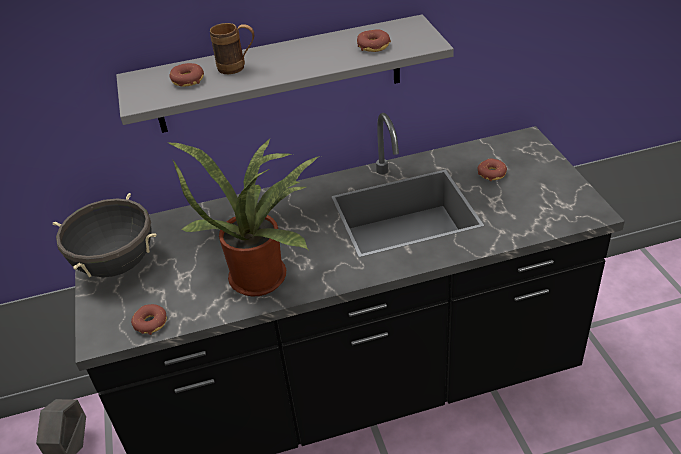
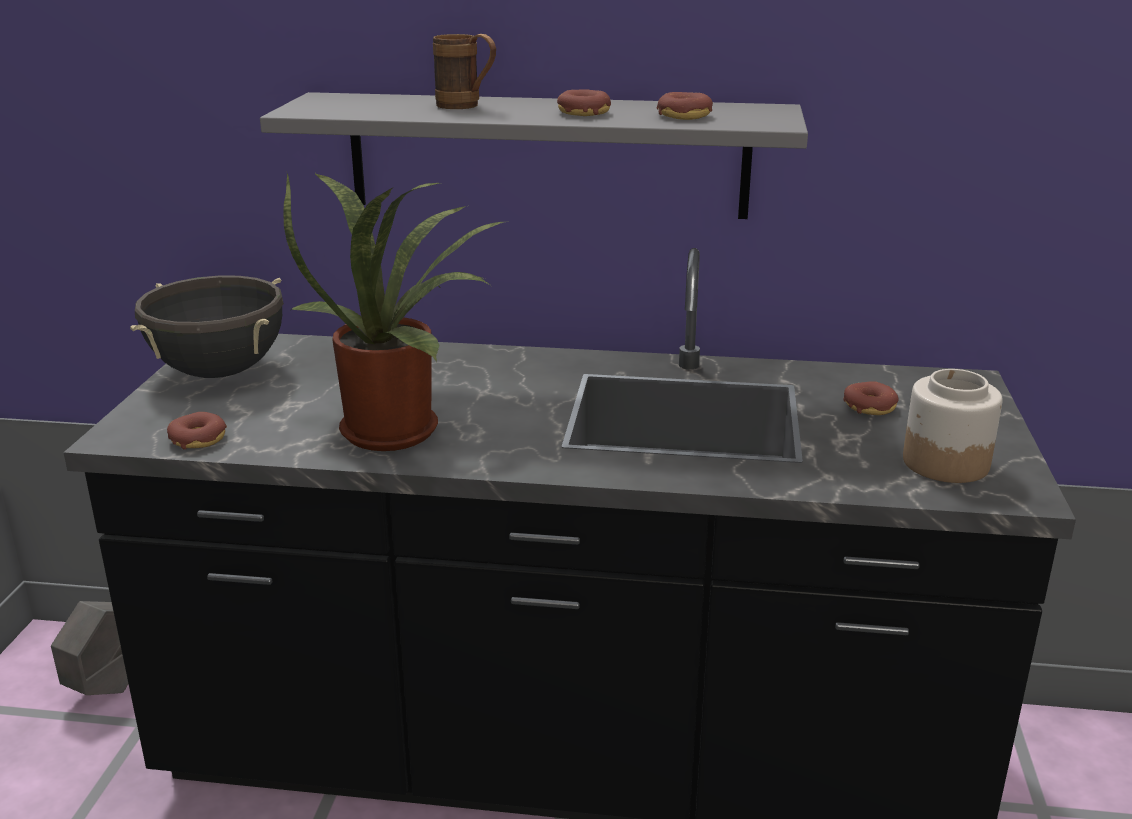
camera: 20 degrees right, 15 degrees down
(188, 80) = (386, 106): donut -> donut (583, 112)
(549, 202) = (945, 462): none -> jar

